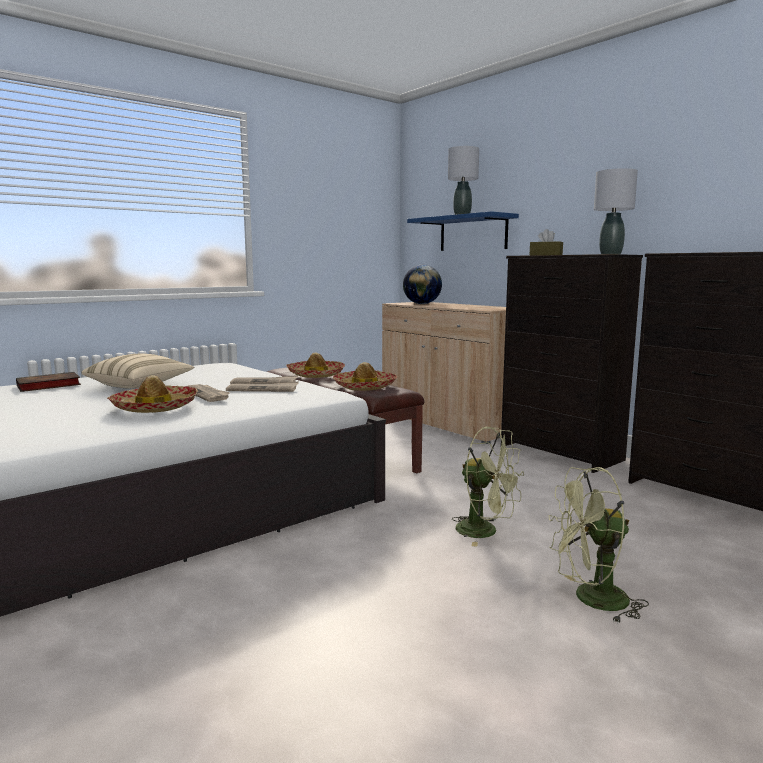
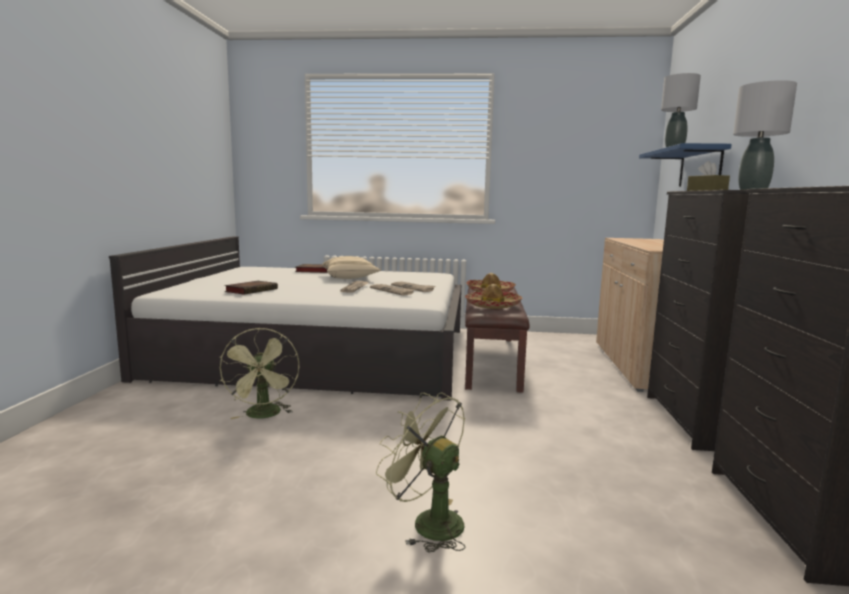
camera: 45 degrees right, 0 degrees up
(67, 426) = (252, 290): none -> book
(155, 408) = (311, 290): hat -> none
(422, 304) = (635, 240): globe -> none
(485, 532) = (468, 447): green fan -> green fan (264, 415)

